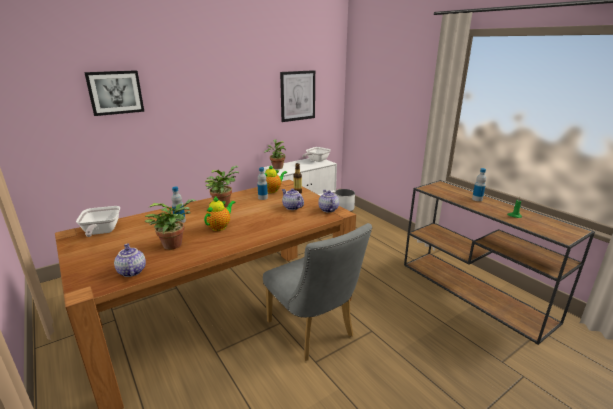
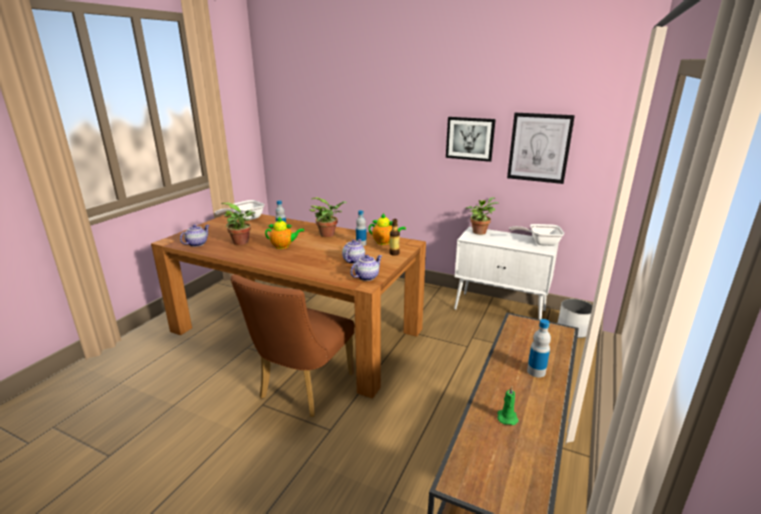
camera: 60 degrees right, 0 degrees up
(115, 92) = (339, 116): picture -> picture (470, 138)
(314, 332) = (302, 389): grey chair -> brown chair

